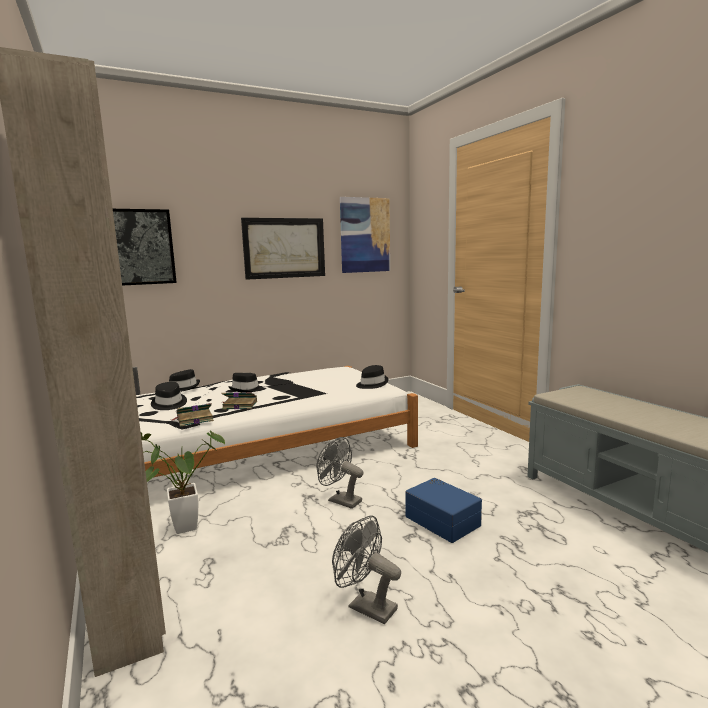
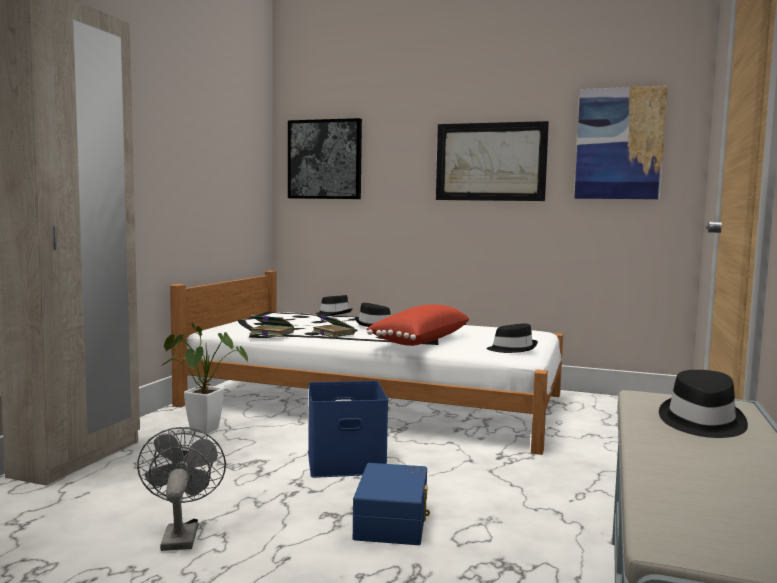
camera: 45 degrees right, 5 degrees down
(169, 404) = (288, 320): black hat -> black hat (701, 422)
(308, 394) = (419, 341): none -> red pillow
(340, 500) = (344, 462): grey fan -> blue storage box

